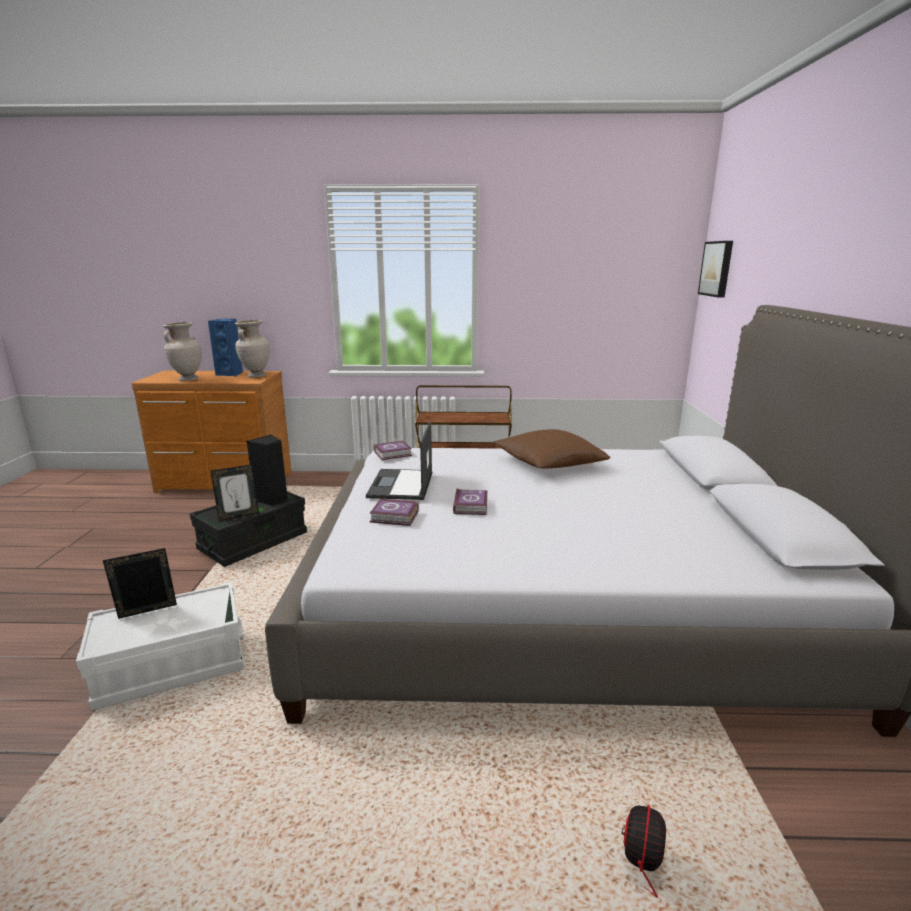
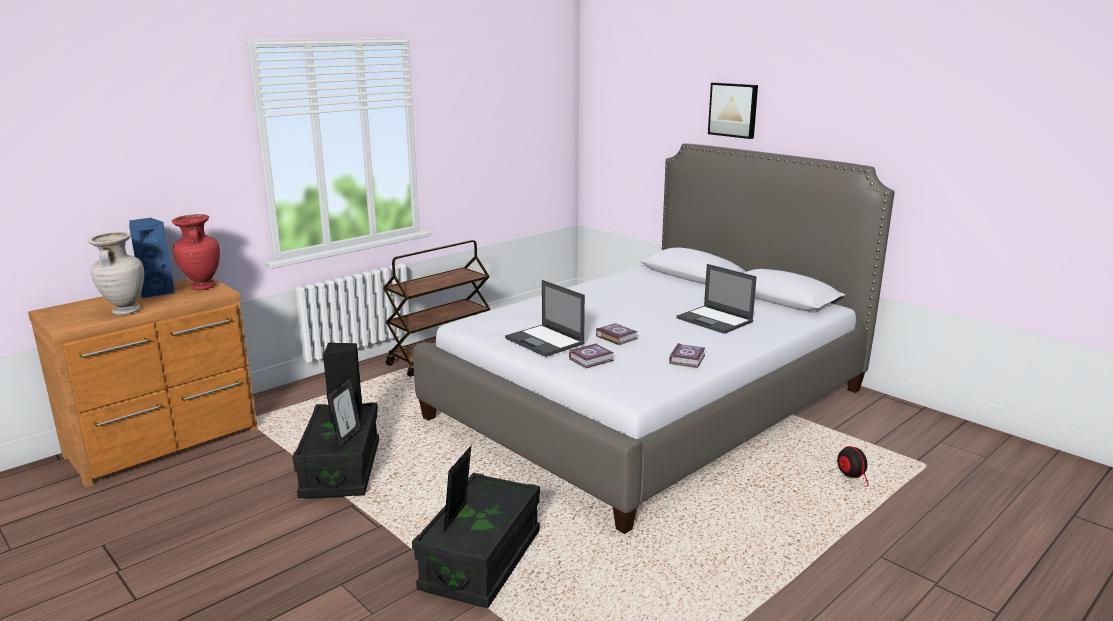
camera: 45 degrees left, 0 degrees up
(172, 666) = (481, 561): white storage box -> black storage box
(256, 376) = (202, 287): beige vase -> red vase
(394, 454) = (478, 323): book -> book (688, 359)
(548, 463) = (596, 296): brown pillow -> none
(618, 529) = (715, 320): none -> laptop
(717, 268) = (604, 109): picture -> picture (733, 110)

